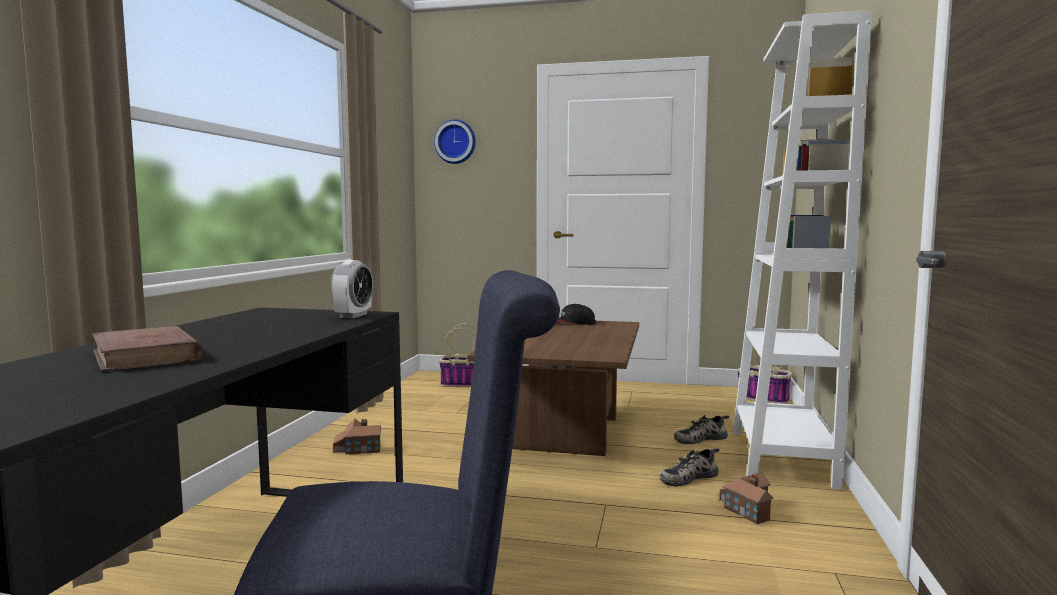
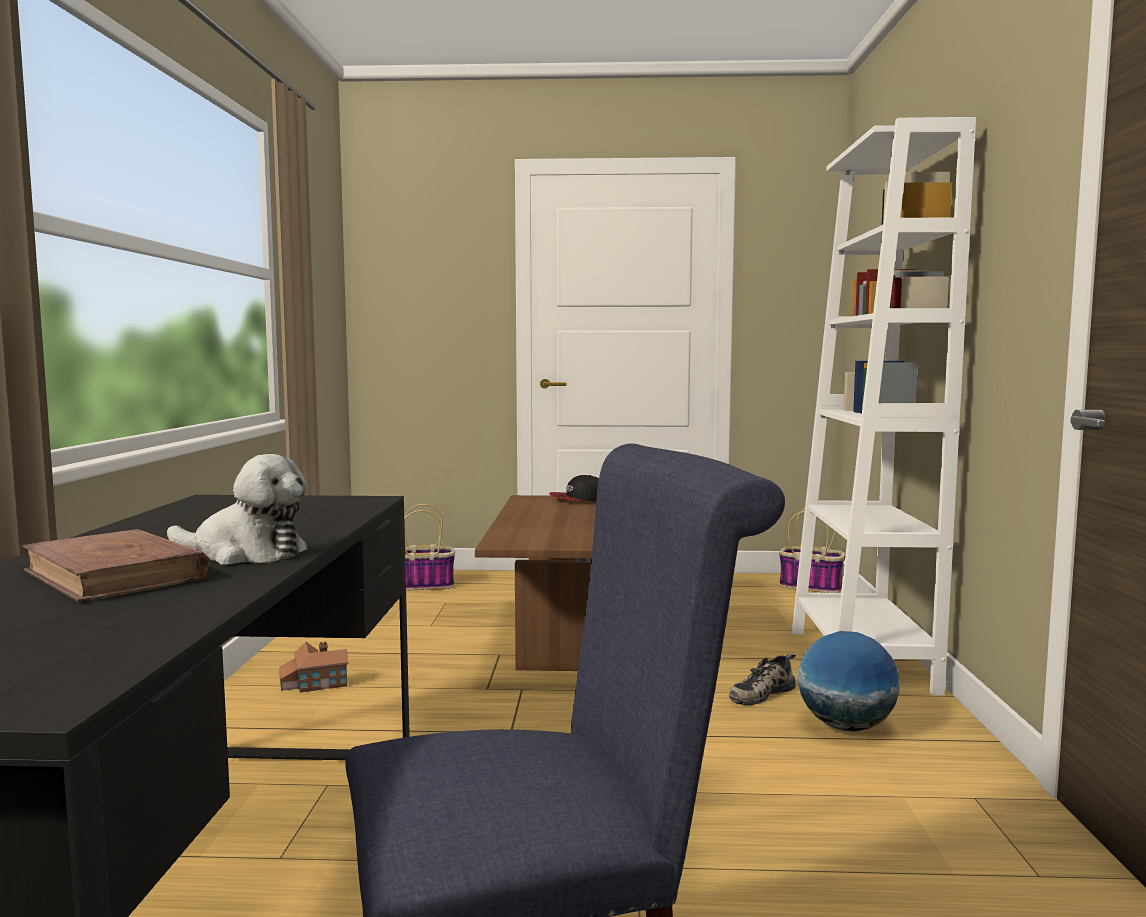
camera: 10 degrees left, 0 degrees up
(245, 345) = (245, 553): none -> plush toy
(353, 316) = (348, 503): alarm clock -> none
(456, 142) = (404, 259): wall clock -> none
(700, 438) = (756, 642): shoe -> none
(747, 508) = (846, 726): toy house -> globe

